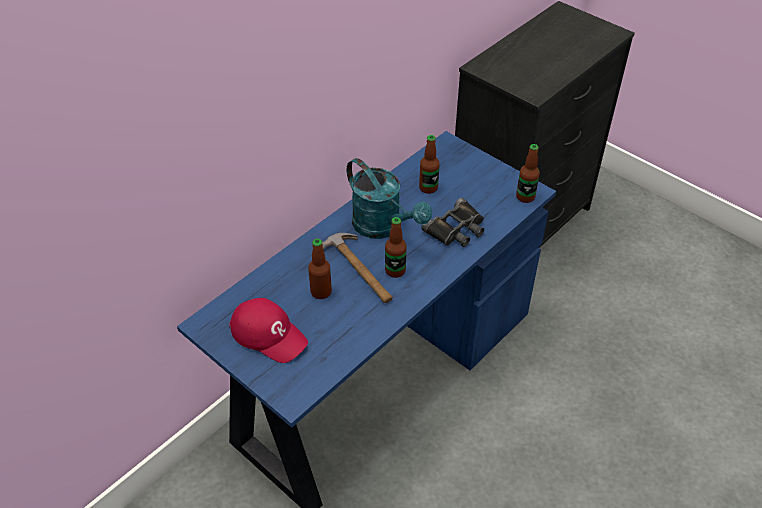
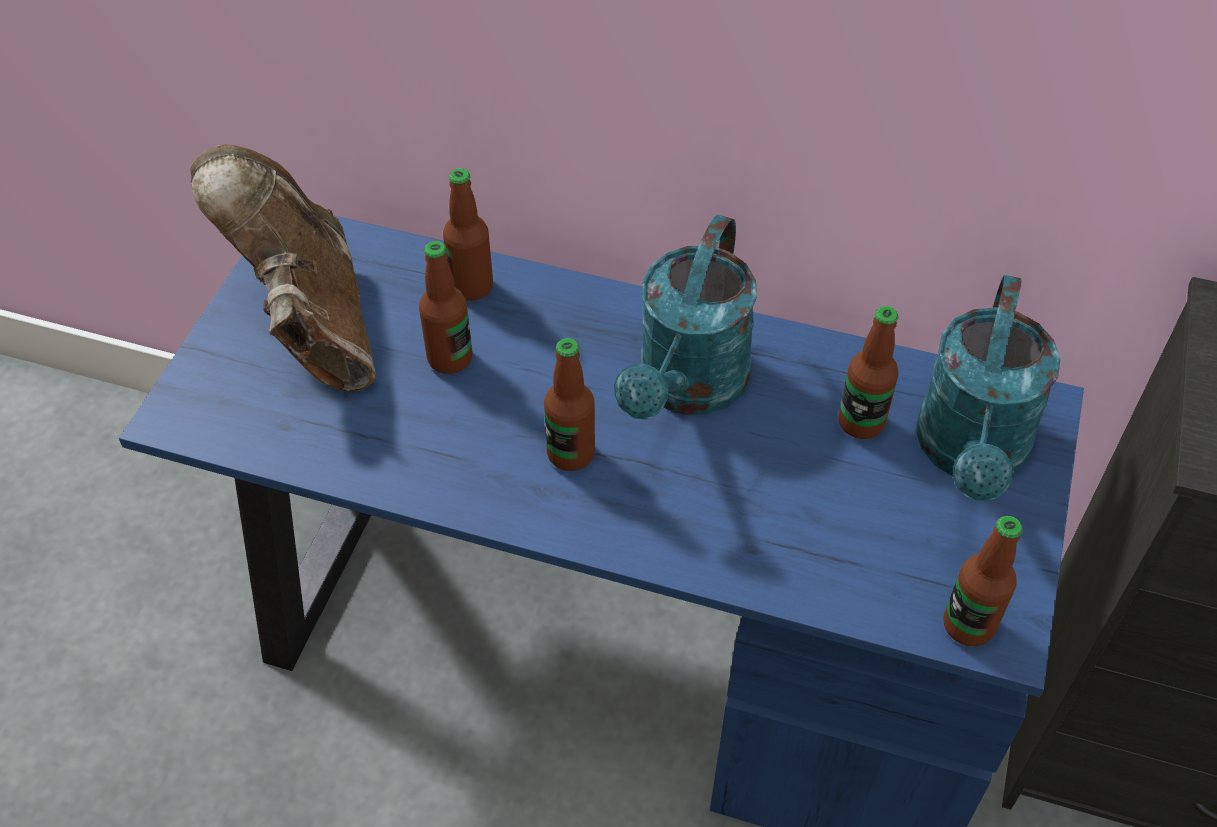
camera: 65 degrees right, 5 degrees up
(269, 334) = (310, 326): red cap -> brown boot
(284, 273) = (471, 287): none -> bottle
(360, 270) = (540, 396): hammer -> none
(456, 229) = (762, 520): black binoculars -> none
(458, 168) = (971, 454): none -> turquoise watering can

